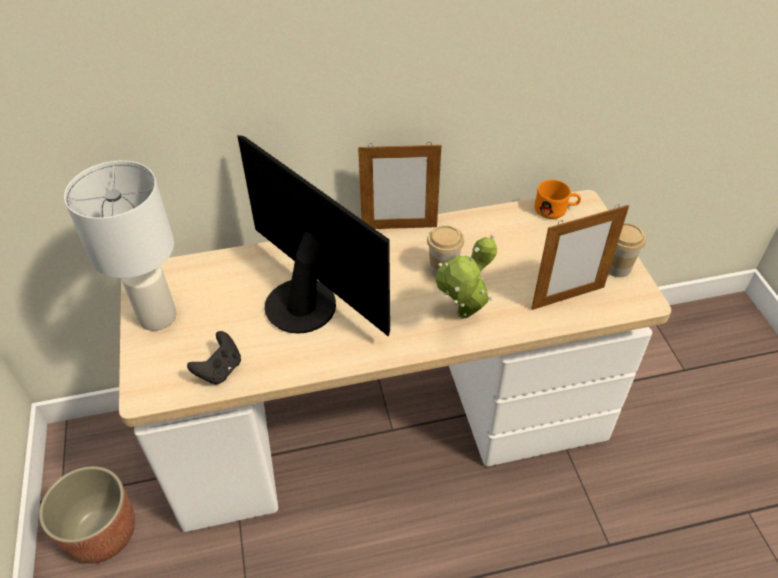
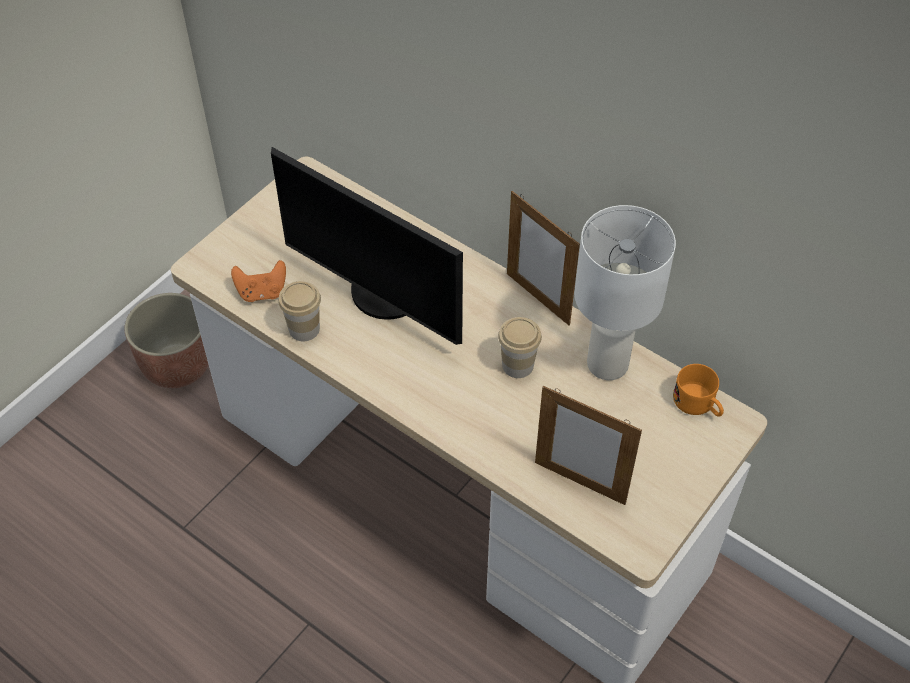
camera: 50 degrees right, 5 degrees up
(158, 316) = (277, 215): white table lamp -> white table lamp (609, 363)
(220, 370) = (262, 292): black game controller -> orange game controller
(307, 301) = (383, 296): monitor -> monitor turned 120 degrees clockwise
(462, 318) = (472, 416): potted plant -> none
(617, 267) = (666, 502): cup -> cup (304, 329)

